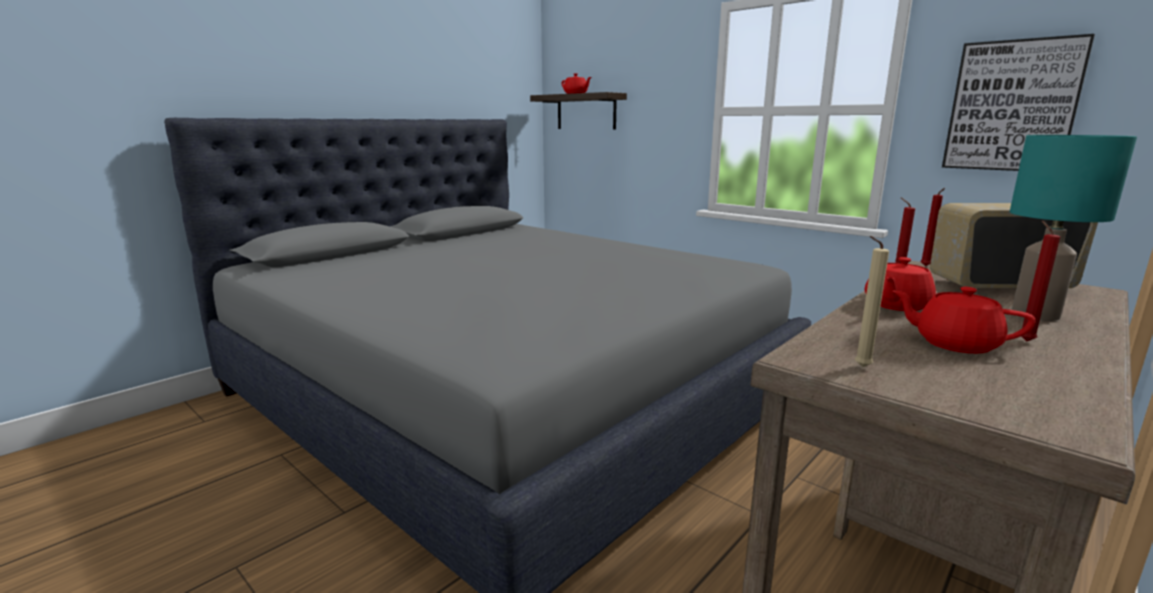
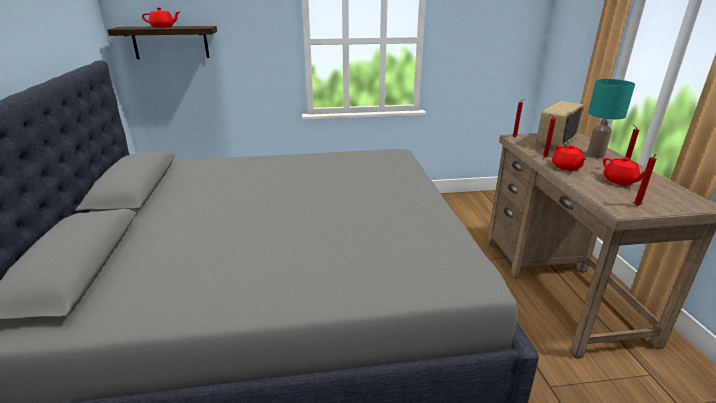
camera: 50 degrees left, 10 degrees up
(860, 367) = (637, 206): beige candle -> red candle
(954, 344) = (620, 181): red teapot -> red teapot turned 90 degrees counterclockwise
(1012, 106) = (477, 38): picture -> none

